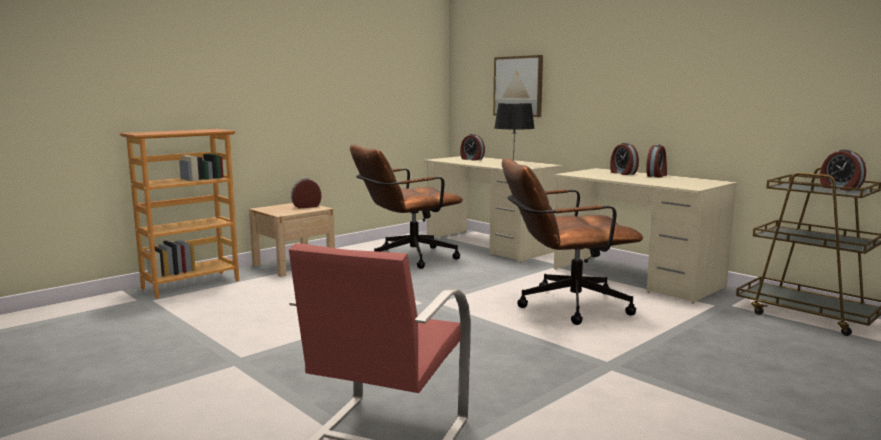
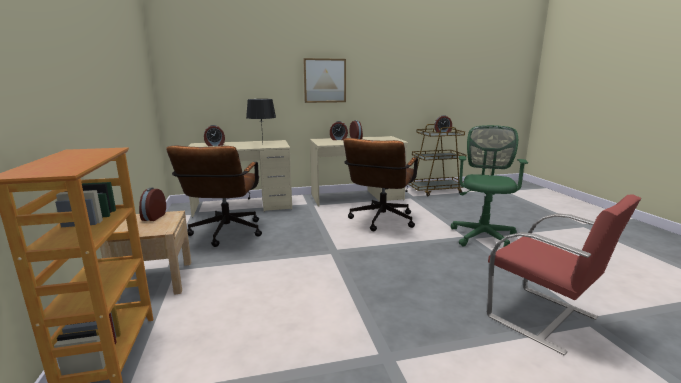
camera: 60 degrees left, 5 degrees up
(518, 86) = (237, 86): picture -> picture (324, 80)
(639, 374) = (483, 235): none -> green office chair

